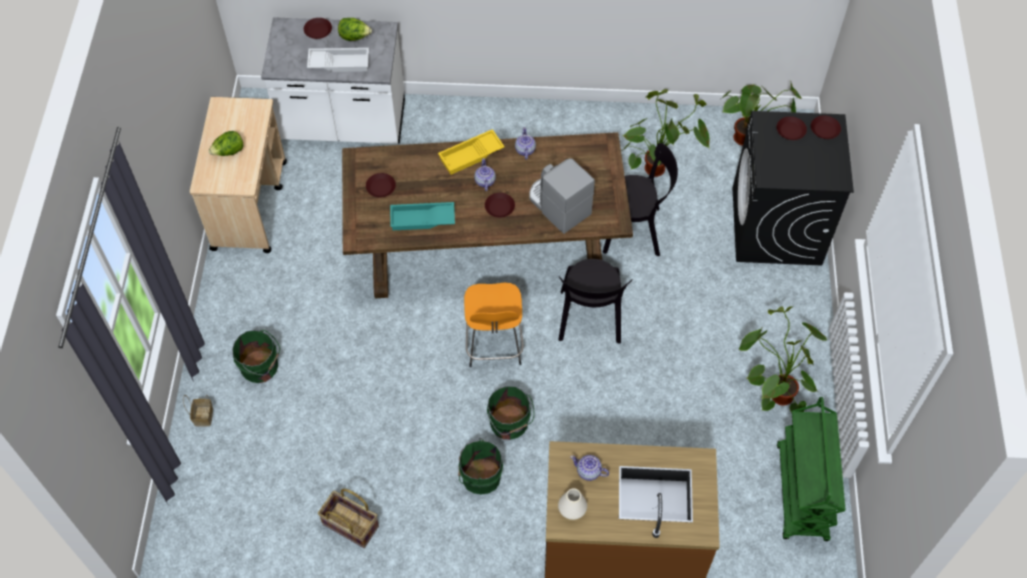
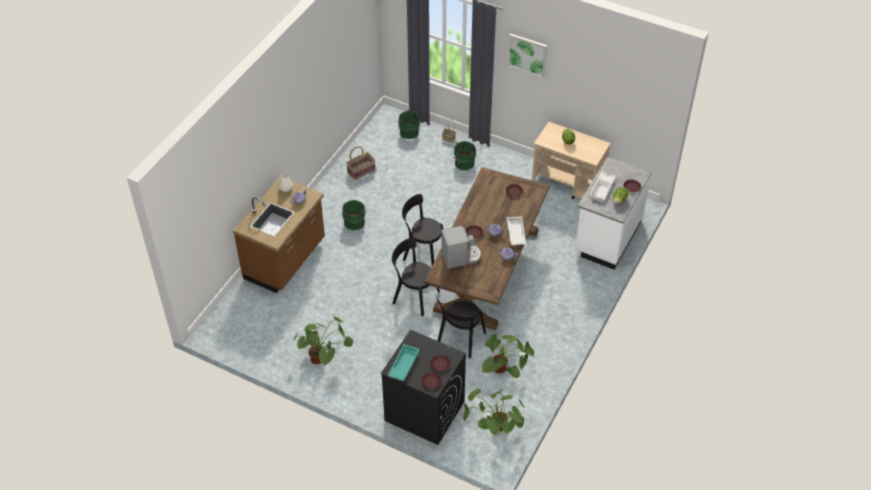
camera: 115 degrees right, 10 degrees down
(141, 153) = (527, 55): none -> picture
(422, 220) = (483, 201): turquoise tray -> turquoise tray (403, 365)
(471, 156) = (515, 233): yellow tray -> white tray
(494, 346) = (422, 252): orange stool -> black chair
(509, 424) = (375, 242): green bucket -> green bucket (408, 132)
(802, 493) = (260, 341): green cart -> none

